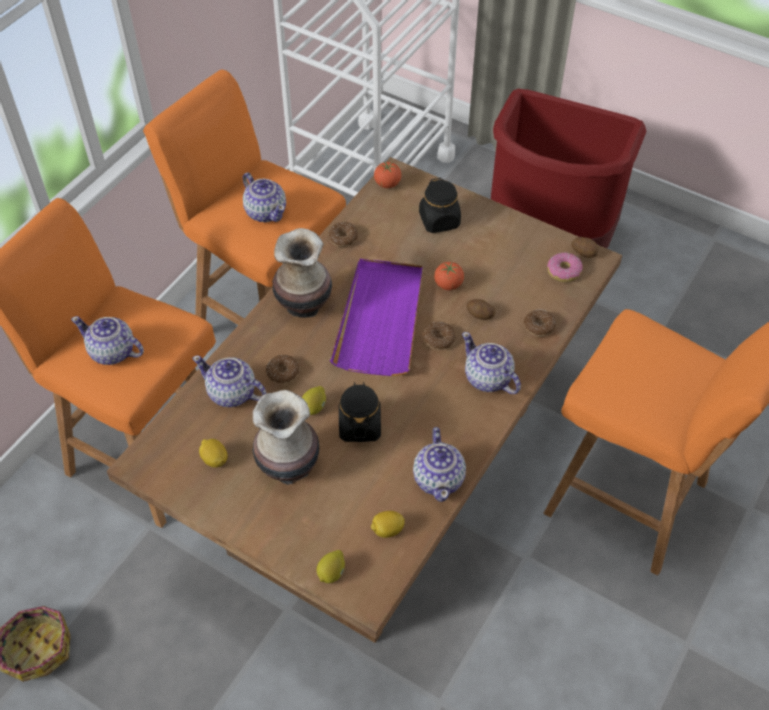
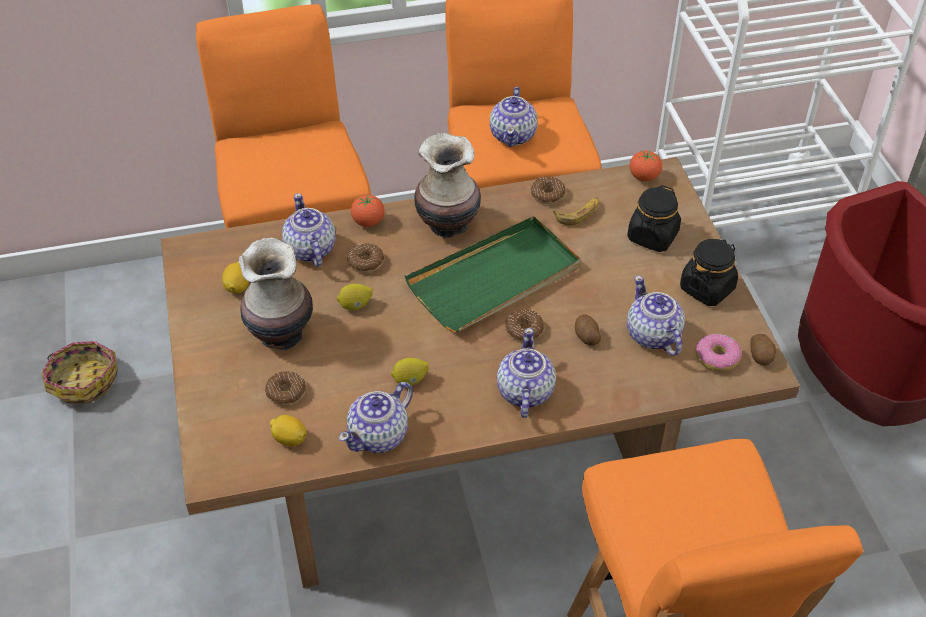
camera: 45 degrees right, 5 degrees down
(113, 352) = (270, 162): teapot -> teapot (652, 335)
(332, 573) = (210, 434): lemon -> lemon (410, 380)
(360, 426) = (371, 346): black jar -> black jar (707, 288)
(377, 237) = (578, 213): none -> banana
(380, 319) = (495, 278): purple tray -> green tray
(448, 285) = (590, 293): tomato -> tomato (368, 222)
(539, 326) = (629, 385): donut -> donut (286, 392)

